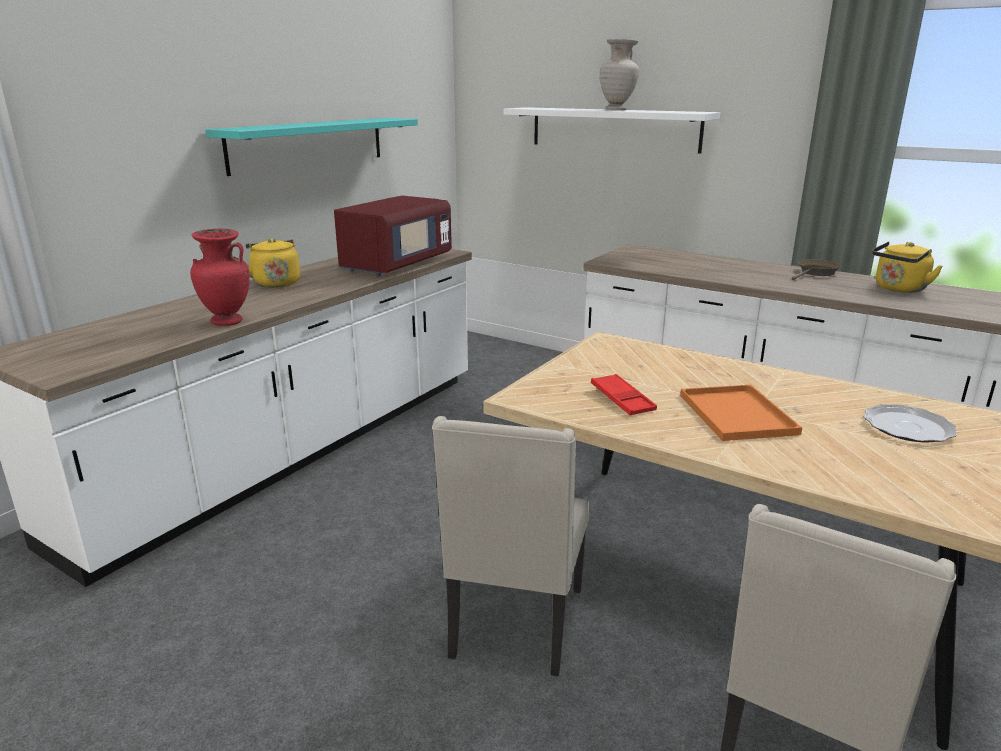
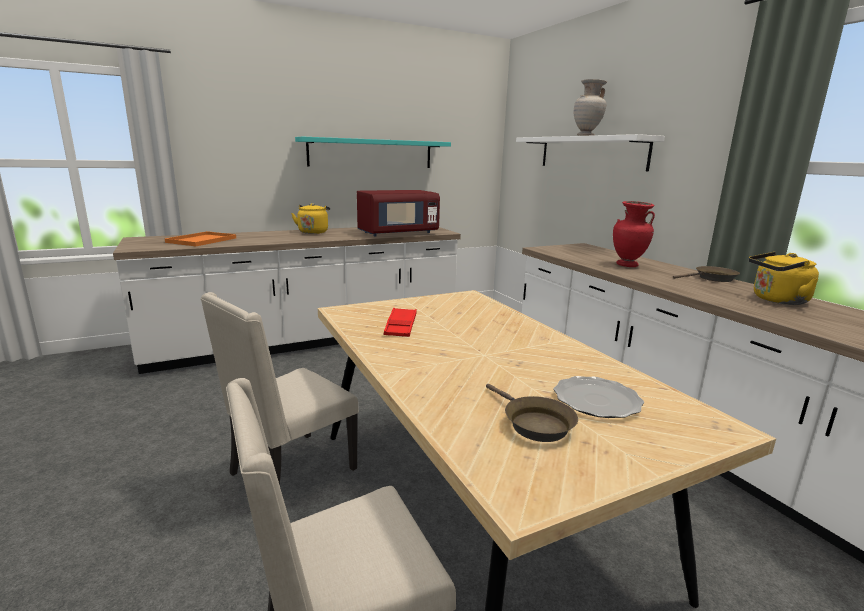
camera: 30 degrees right, 5 degrees down
(227, 322) = (247, 242): red vase -> red vase (627, 265)
(739, 415) = (463, 354): orange tray -> orange tray (201, 240)
(909, 464) = (534, 423): none -> brown frying pan

